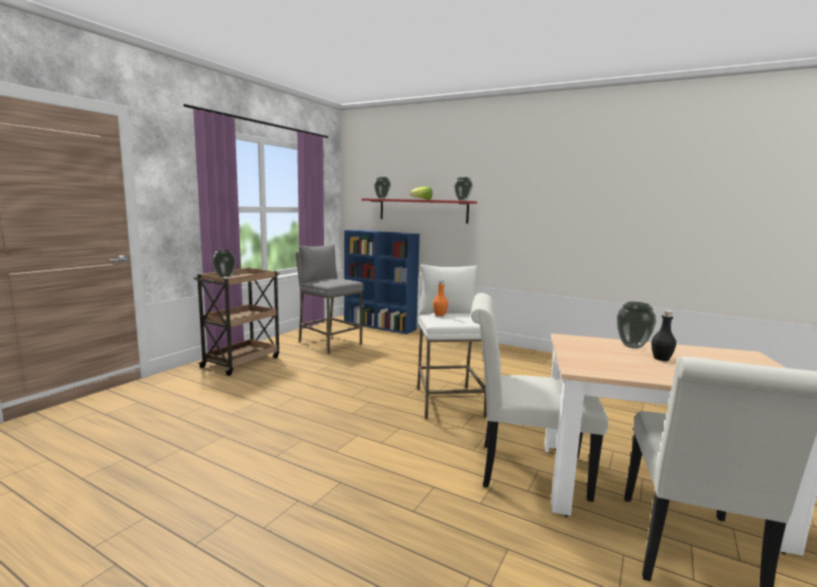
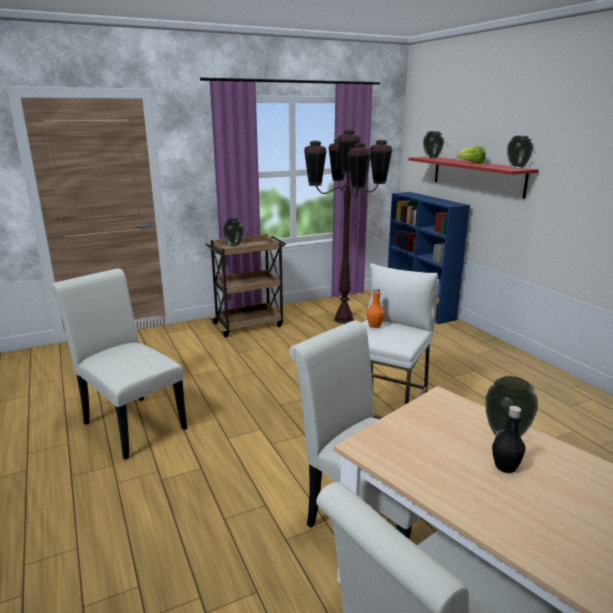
camera: 35 degrees right, 10 degrees up
(210, 472) = (130, 423): none -> white chair
(329, 343) = (344, 319): grey stool -> brown floor lamp

